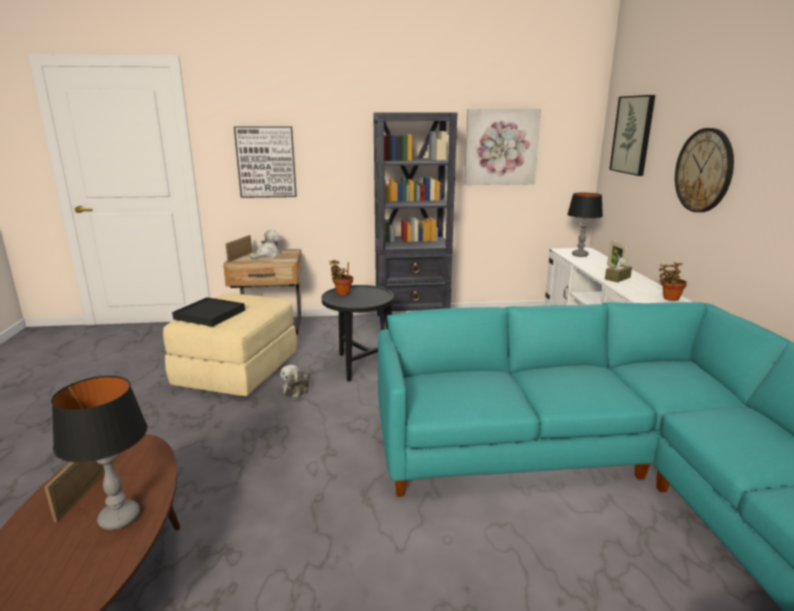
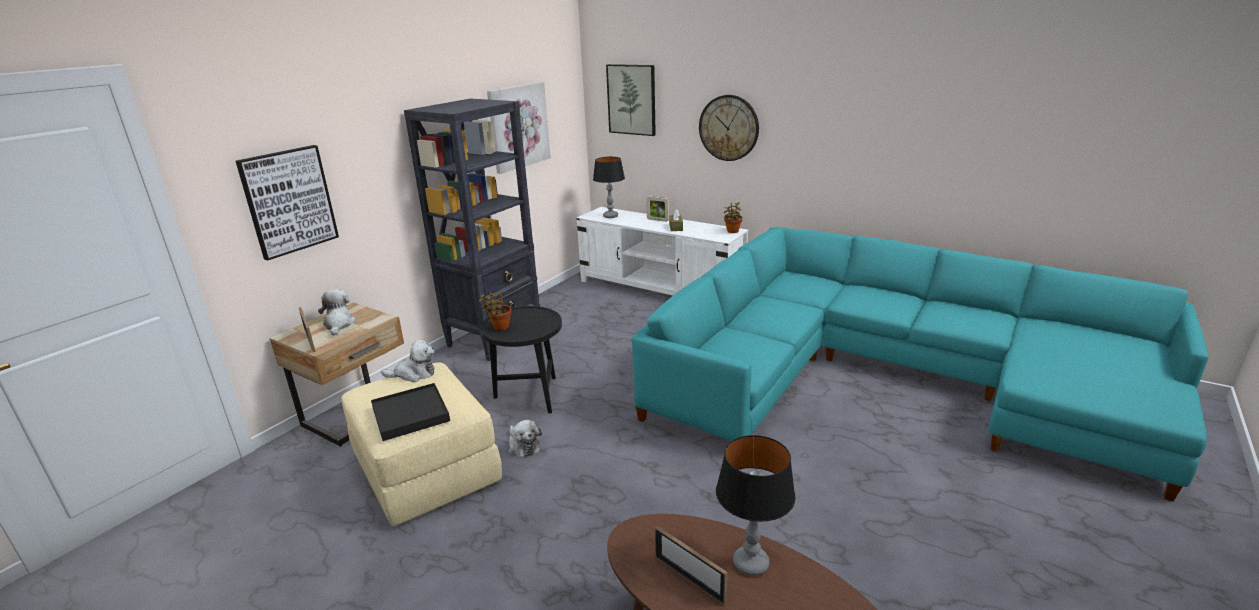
camera: 50 degrees left, 5 degrees up
(259, 298) = (414, 374): none -> plush toy

